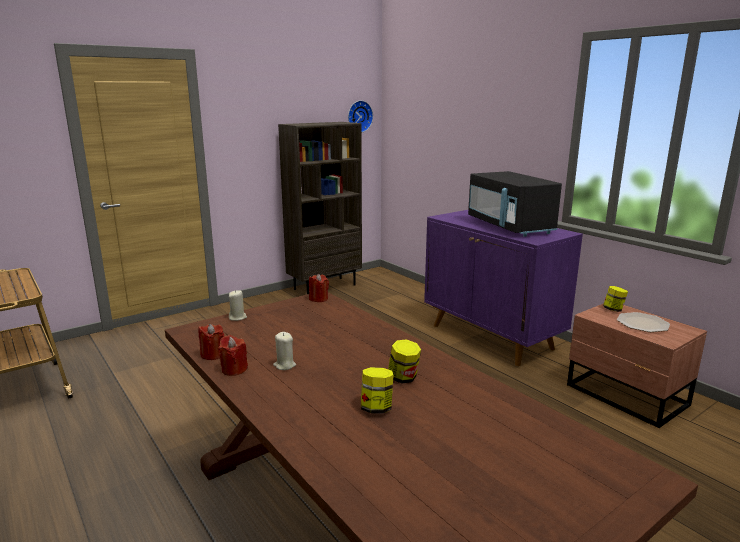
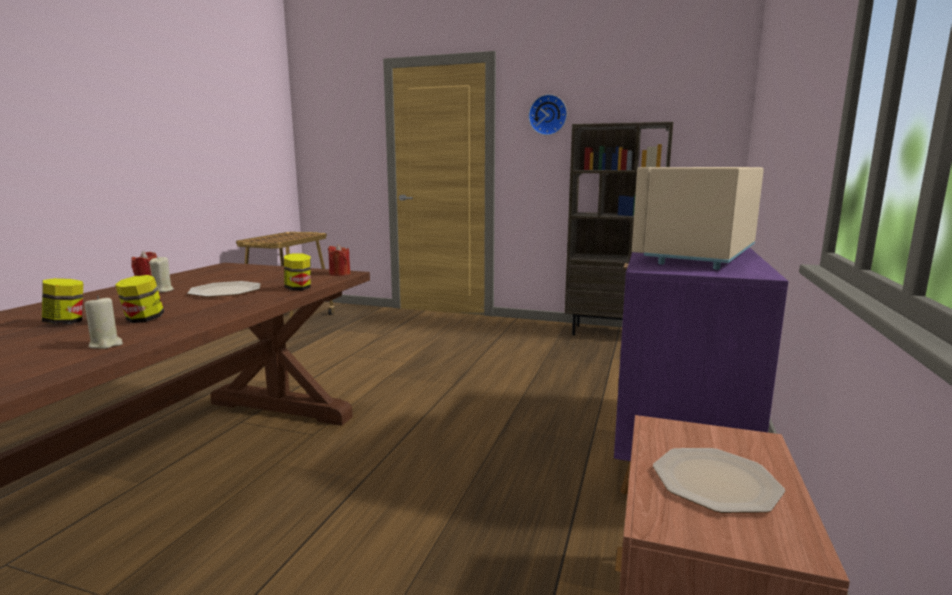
camera: 55 degrees right, 5 degrees down
(213, 354) = (177, 276): red candle -> none
(237, 317) = (265, 268): beige candle -> beige candle (106, 344)
(329, 342) = (226, 291): none -> plate
(359, 116) = (707, 118): wall clock -> wall clock (548, 115)
(509, 226) = (695, 256): black microwave -> beige microwave
(613, 309) = (733, 443): jar -> jar (298, 288)

